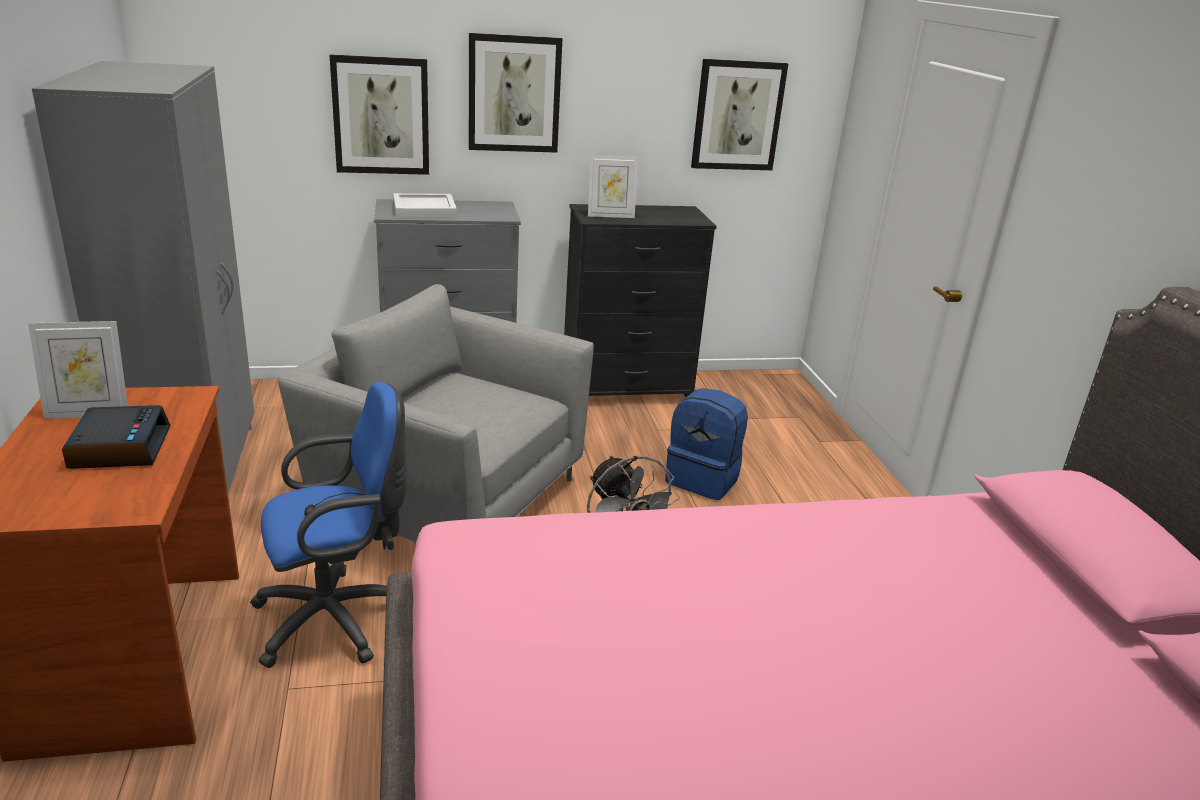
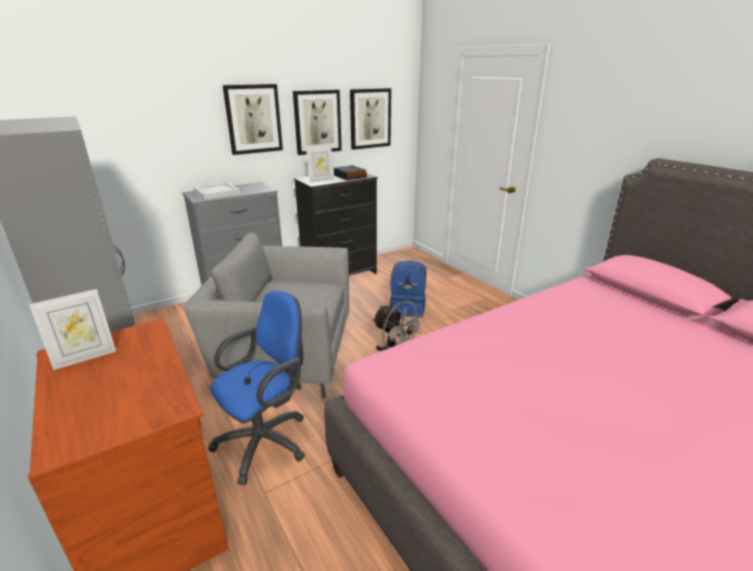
camera: 20 degrees left, 0 degrees up
(119, 447) = (128, 373): alarm clock -> alarm clock (349, 176)
(381, 116) = (176, 141): picture -> picture (317, 122)

